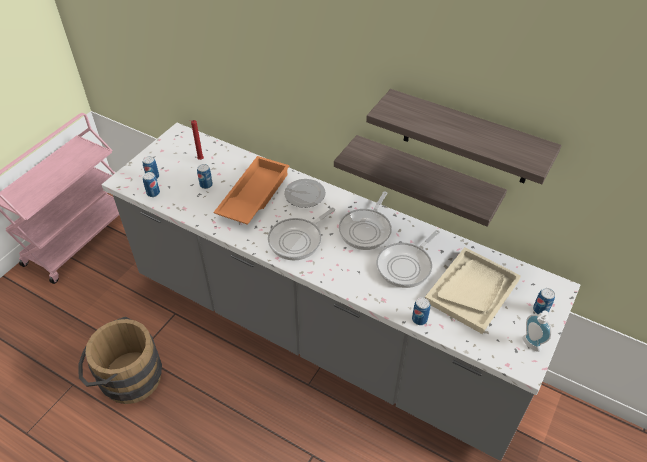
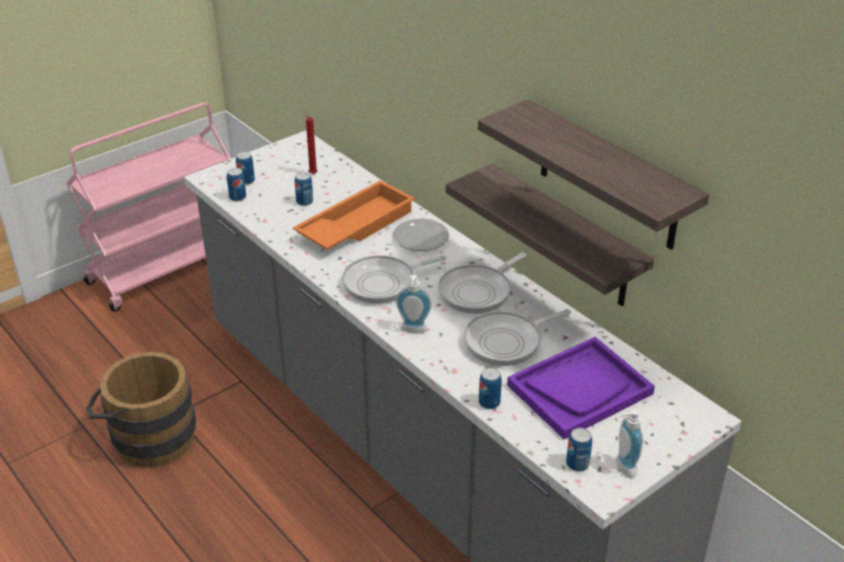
camera: 20 degrees right, 10 degrees down
(339, 275) = (413, 331): none -> soap dispenser
(472, 290) = (580, 389): beige tray -> purple tray
(540, 310) = (663, 434): can -> can (577, 464)

